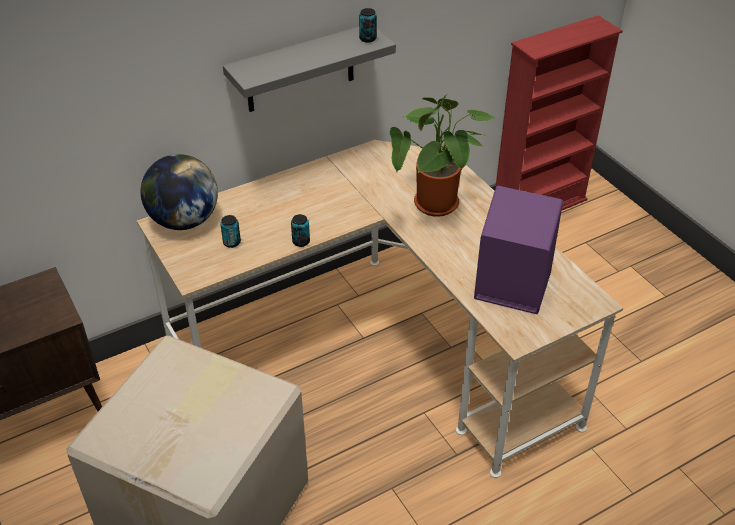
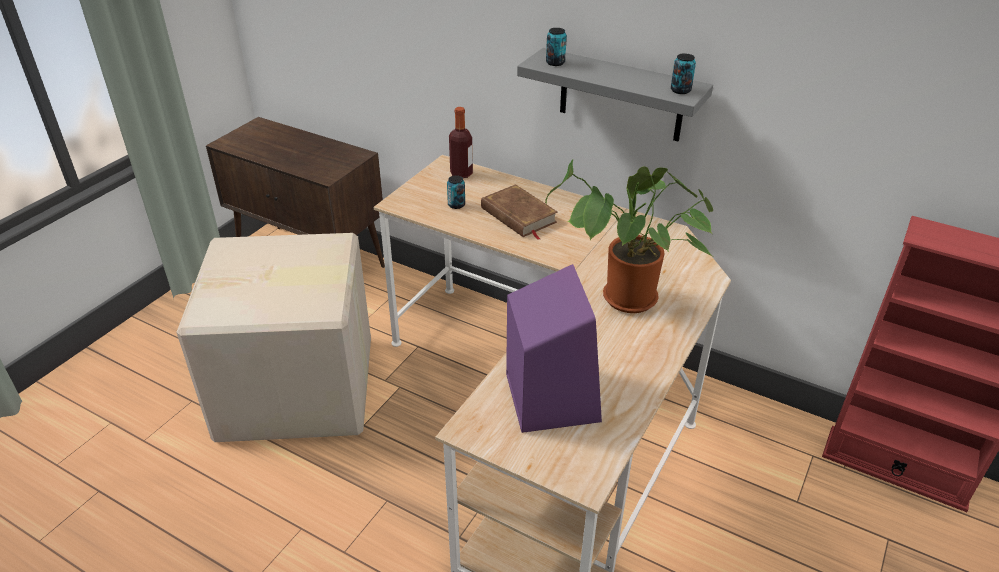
camera: 60 degrees right, 5 degrees down
(184, 221) = (461, 174): globe -> bottle
(283, 214) = (518, 215): none -> brown book
(301, 242) = (491, 238): can -> can (555, 63)

